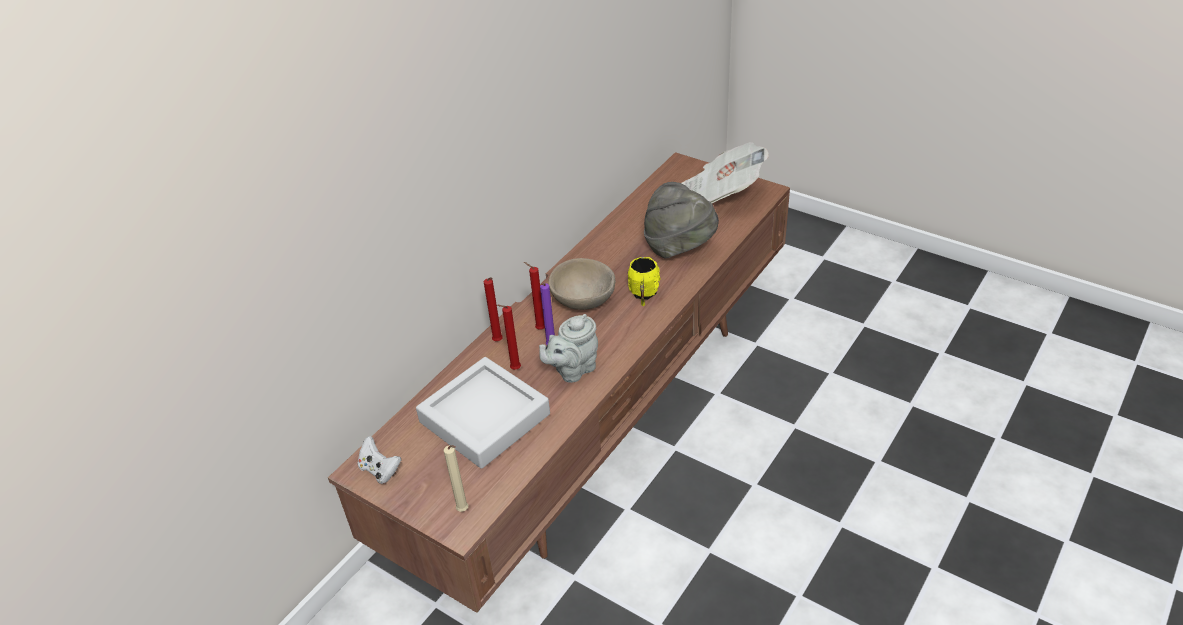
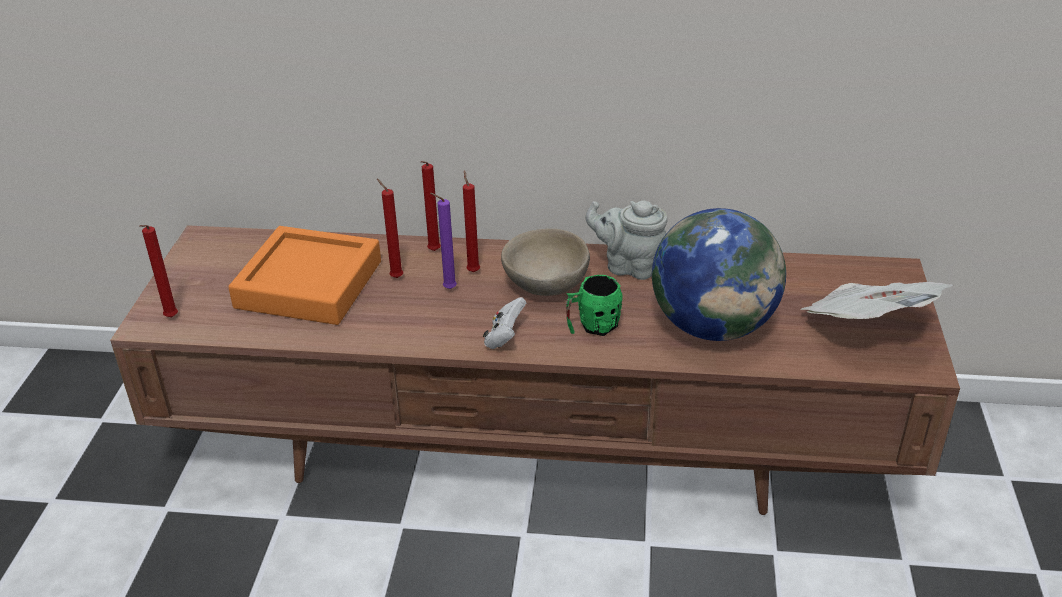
camera: 60 degrees right, 5 degrees down
(380, 470) = (206, 249): white game controller -> white game controller (504, 338)
(464, 511) = (170, 318): beige candle -> red candle
(484, 418) = (309, 284): grey tray -> orange tray
(573, 370) = (419, 317): grey teapot -> grey teapot (629, 266)
(643, 295) = (592, 326): yellow mug -> green mug
(679, 247) = (713, 326): grey hat -> globe

